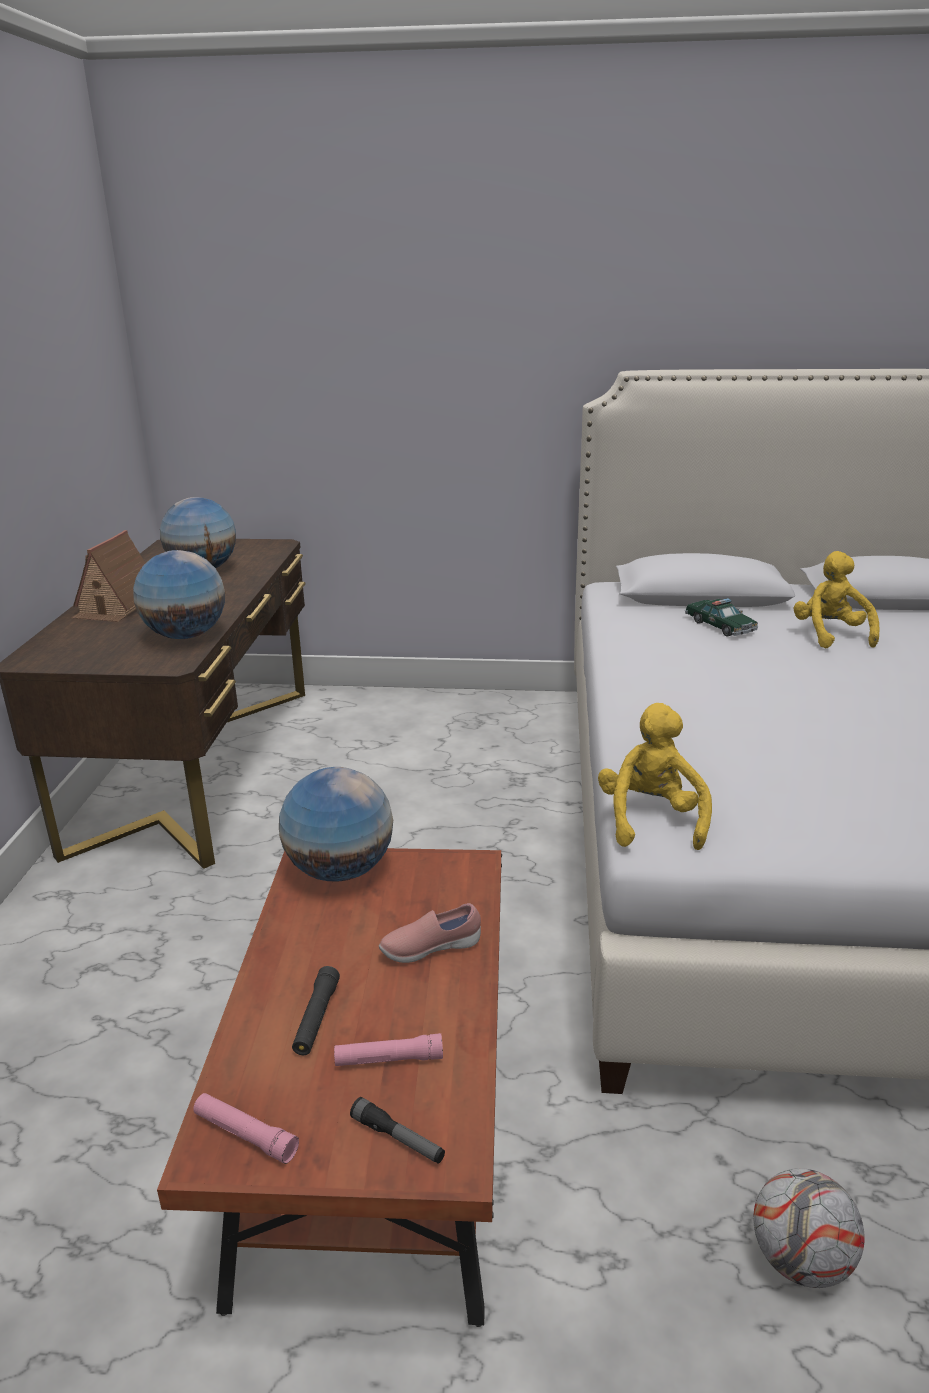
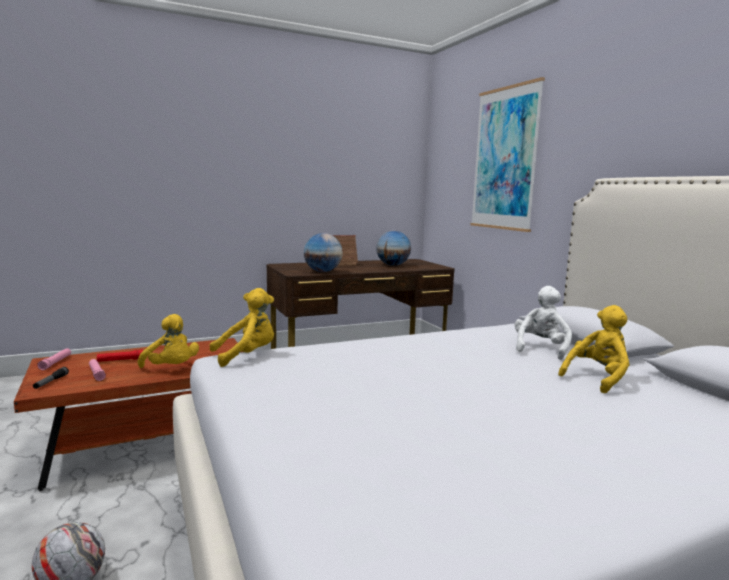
camera: 60 degrees right, 15 degrees down
(316, 1018) = (120, 360): black flashlight -> red flashlight
(339, 870) = (221, 347): globe -> none
(387, 328) = (505, 159): none -> picture
(430, 948) = (171, 368): pink shoe -> yellow plush toy
(719, 626) = (540, 349): toy car -> white plush toy

